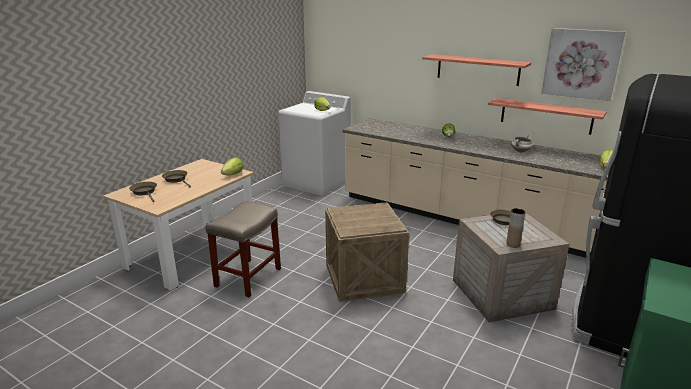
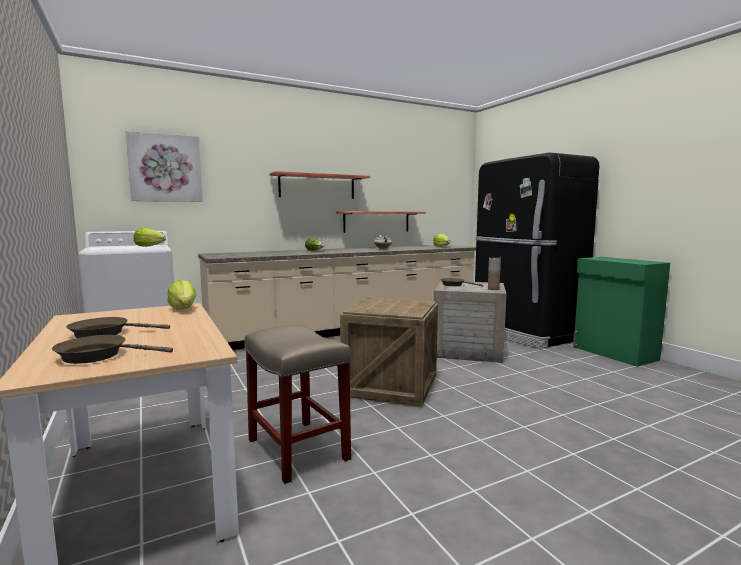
camera: 60 degrees left, 15 degrees down
(581, 63) = (394, 177): picture -> picture (165, 168)

